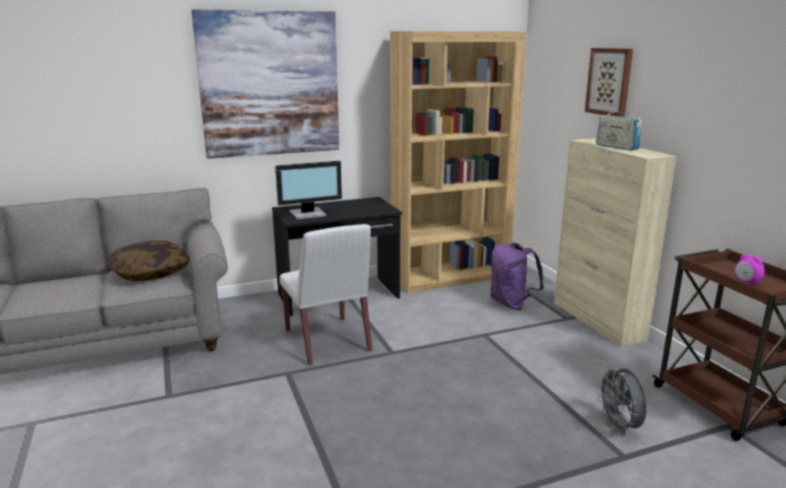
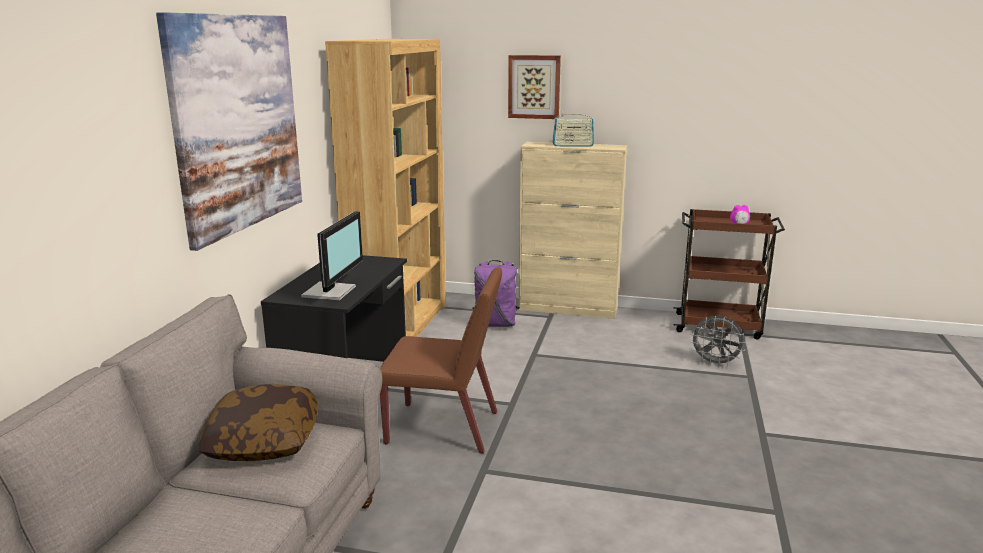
camera: 55 degrees left, 0 degrees up
(328, 341) = (444, 428): white chair -> brown chair

